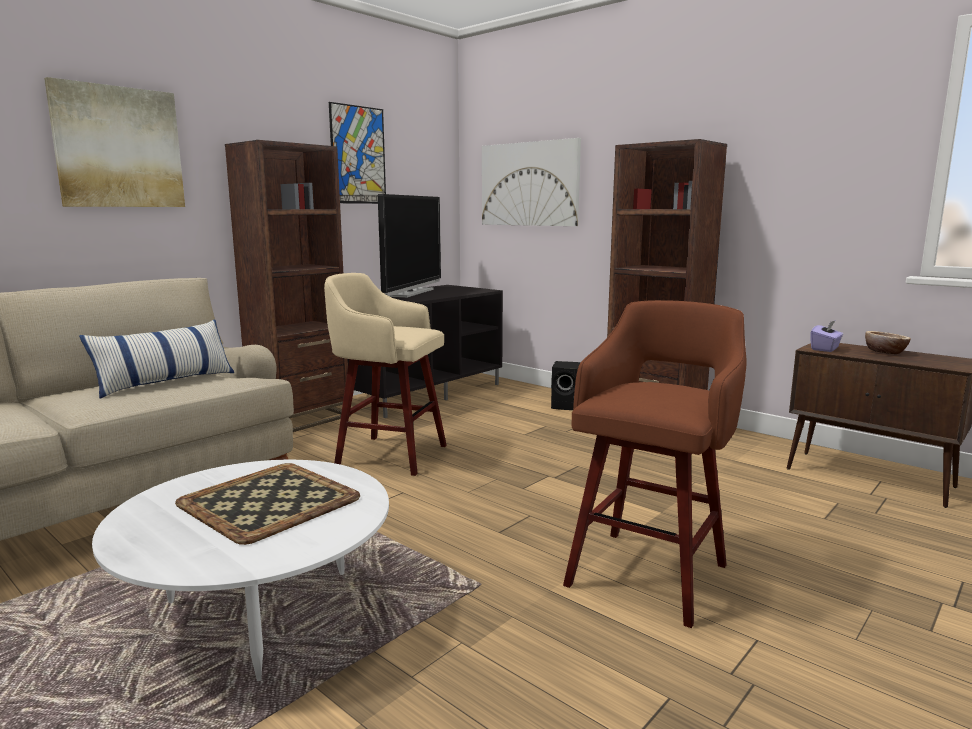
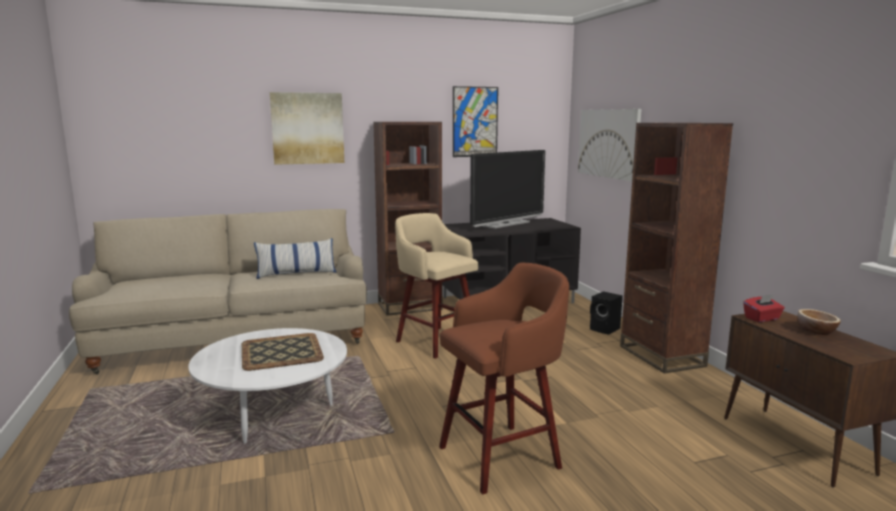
camera: 30 degrees right, 0 degrees up
(825, 349) = (762, 319): purple tissue box -> red tissue box

